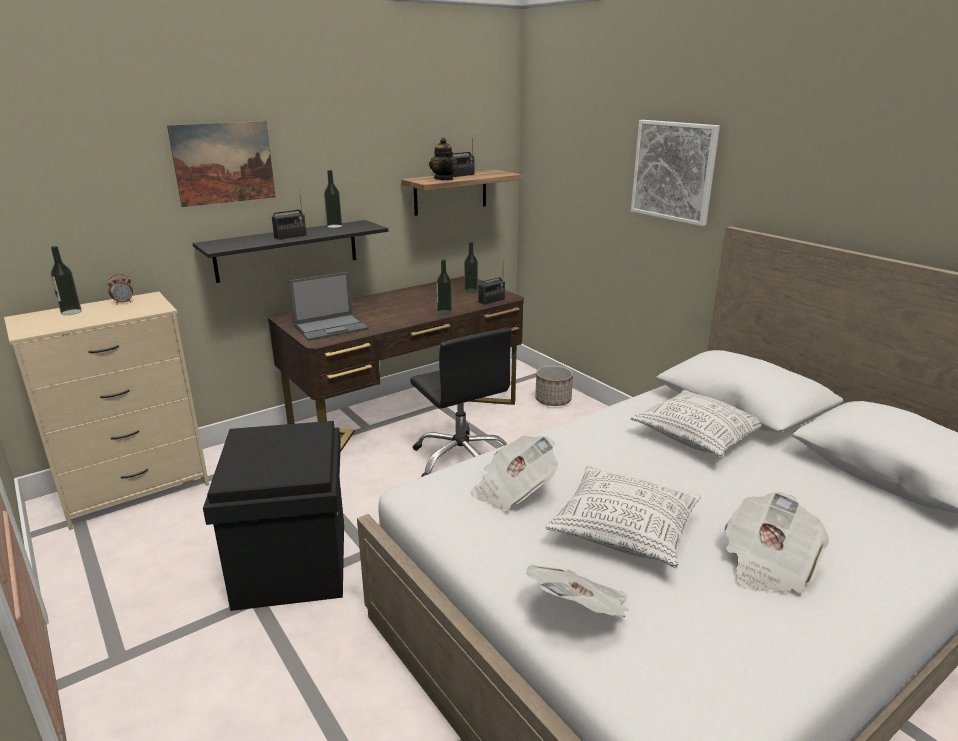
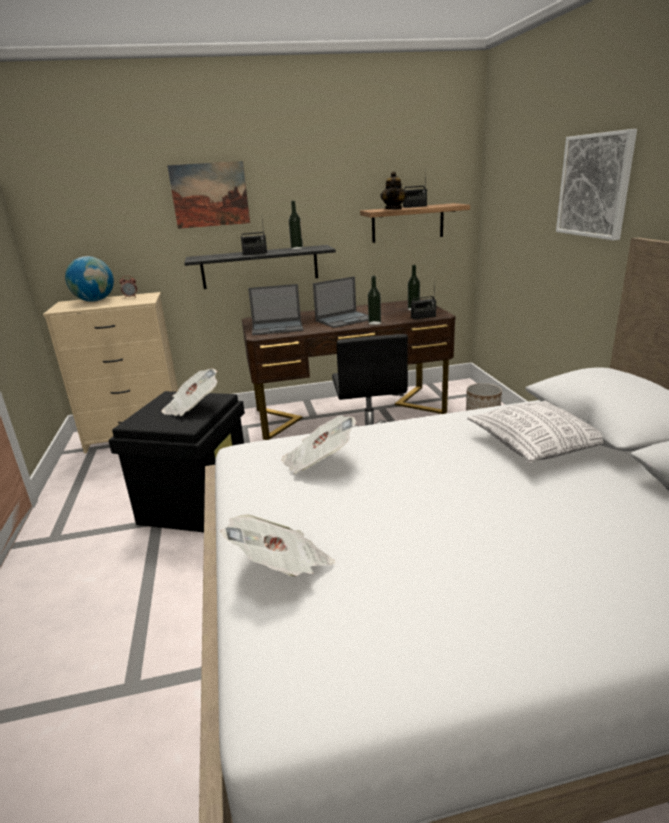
camera: 25 degrees right, 0 degrees up
(71, 312) = (95, 301): bottle -> globe
(405, 310) = (345, 319): none -> laptop
(624, 530) = (385, 511): pillow -> none
(767, 564) = (504, 571): newspaper -> newspaper (192, 407)

